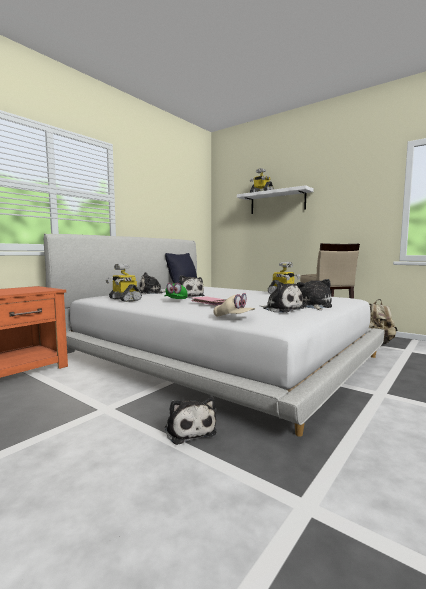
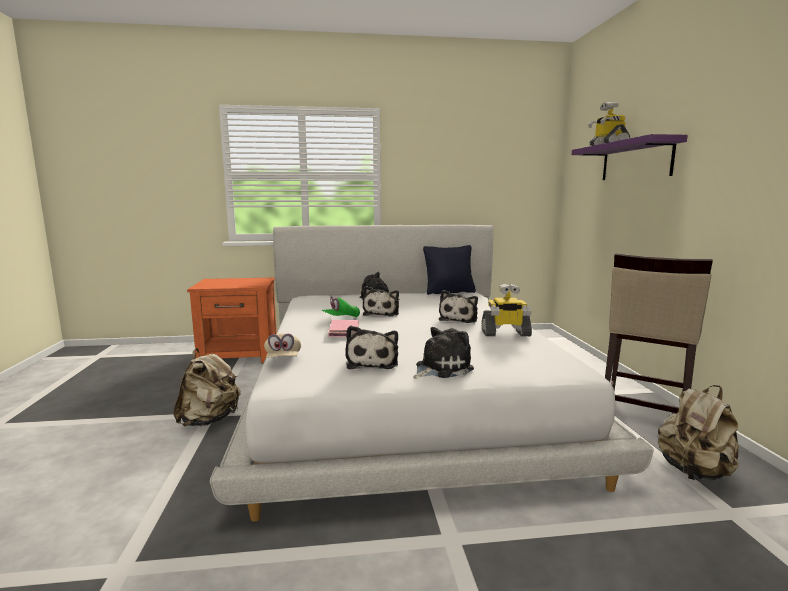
camera: 45 degrees right, 5 degrees up
(117, 412) = (209, 420): none -> beige backpack
(124, 299) = (315, 305): toy robot -> none
(189, 430) = (208, 461): plush toy -> plush toy (459, 319)
(277, 202) = (635, 161): white shelf -> purple shelf

